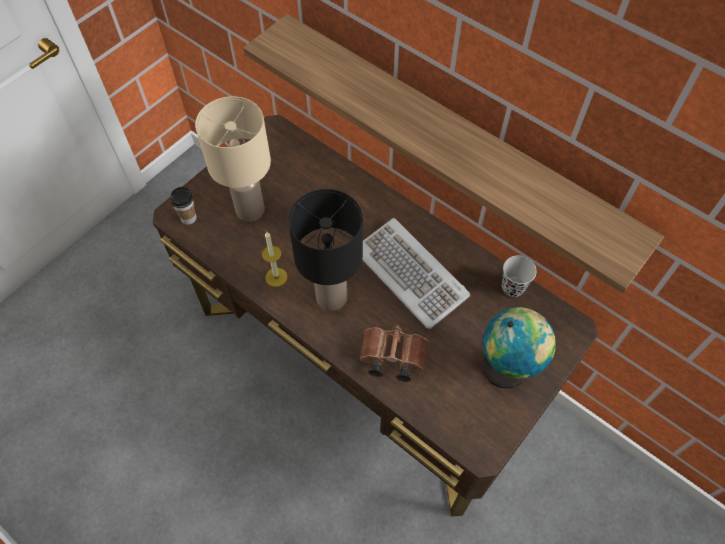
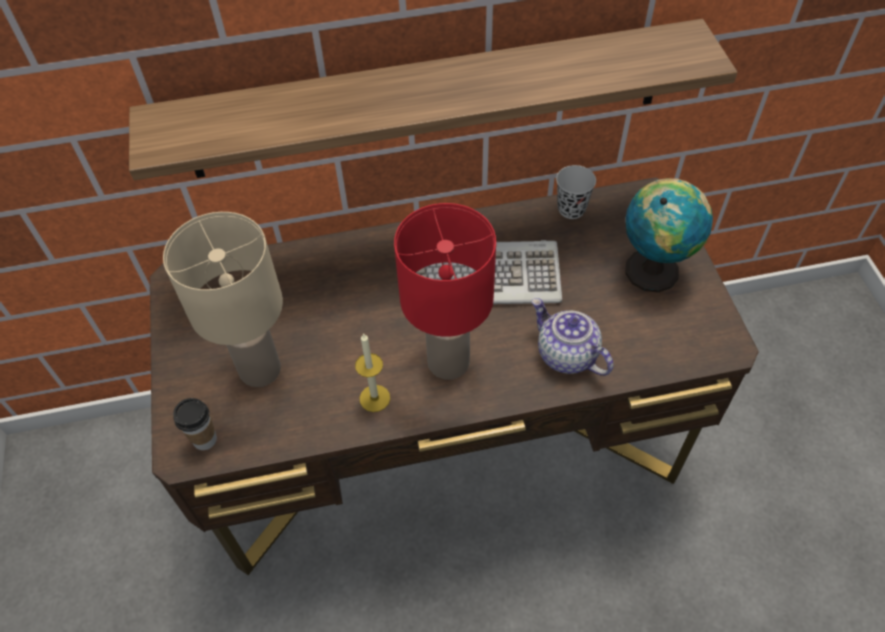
camera: 50 degrees left, 5 degrees down
(331, 298) = (449, 362): black table lamp -> red table lamp
(391, 357) = (566, 355): brown binoculars -> teapot

